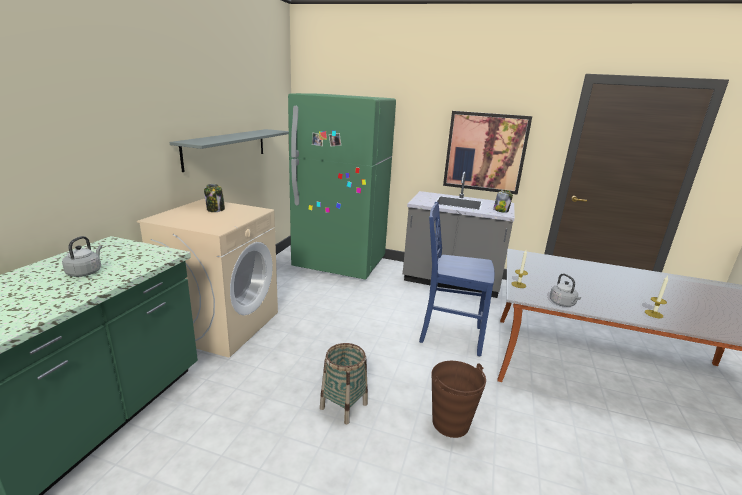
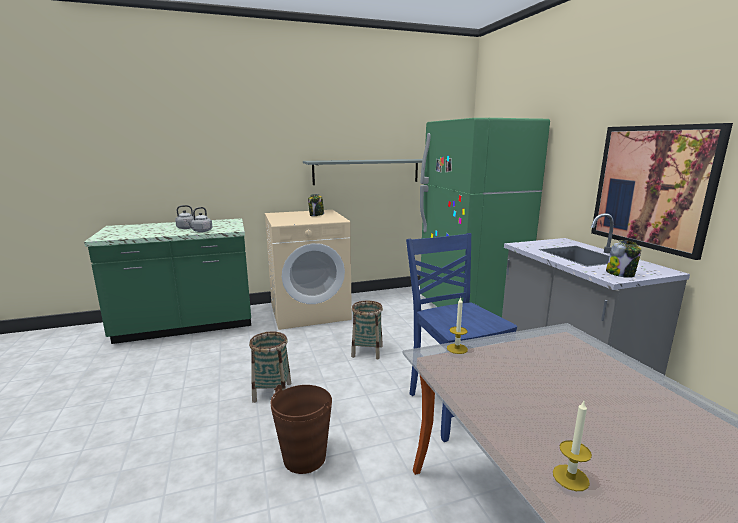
camera: 55 degrees right, 5 degrees down
(341, 331) = (367, 351): none -> basket
(563, 304) = (452, 385): grey kettle -> grey kettle (201, 231)

